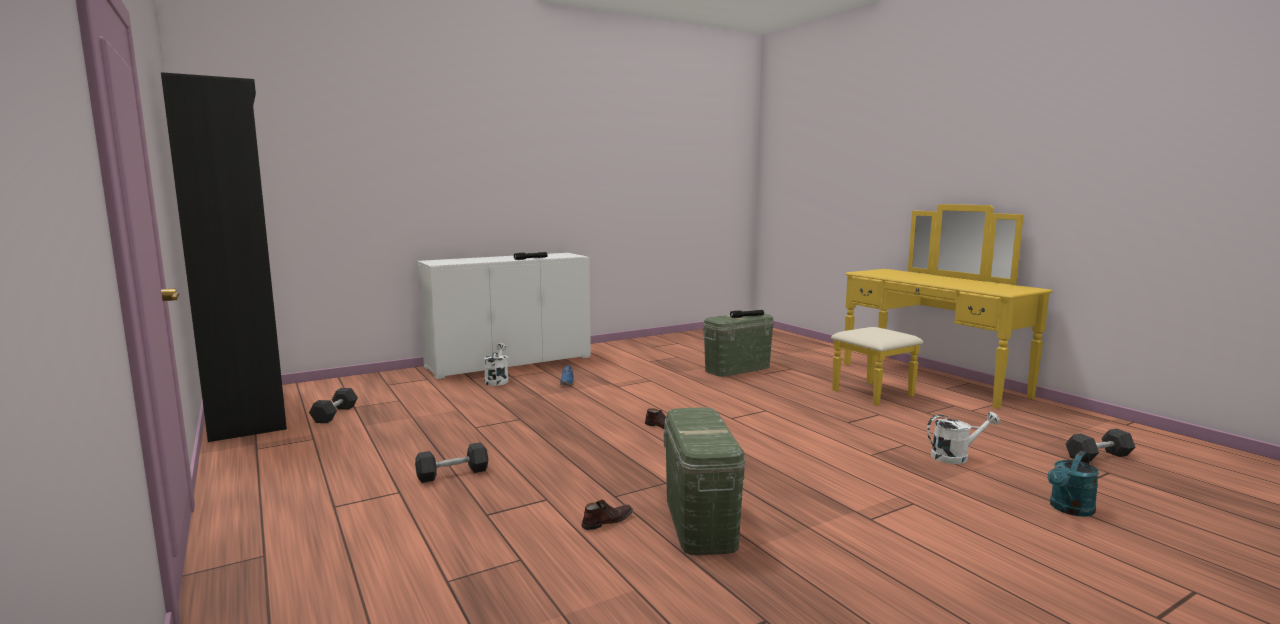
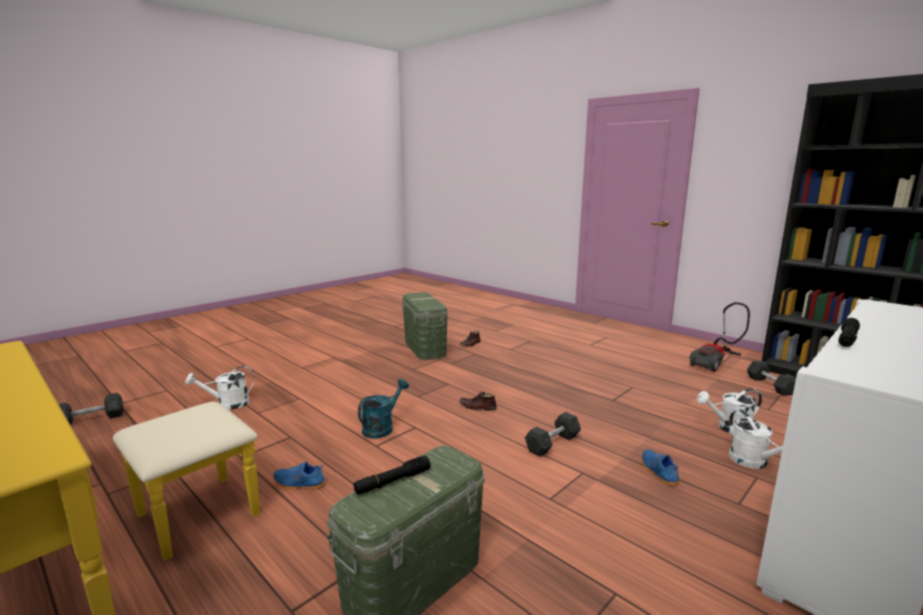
camera: 165 degrees right, 5 degrees up
(310, 441) = (715, 363): none -> vacuum cleaner
(452, 474) = (581, 355): grey dumbbell -> grey dumbbell (552, 443)
(466, 394) = (729, 428): none -> white watering can
(816, 398) = (299, 484): none -> blue shoe
(1069, 509) = (207, 373): turquoise watering can -> turquoise watering can (382, 427)

